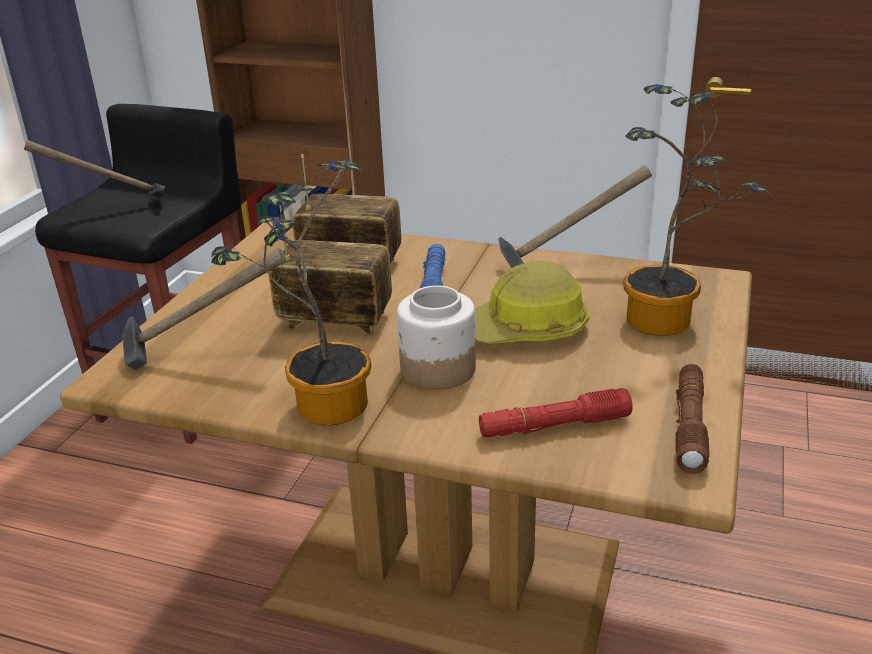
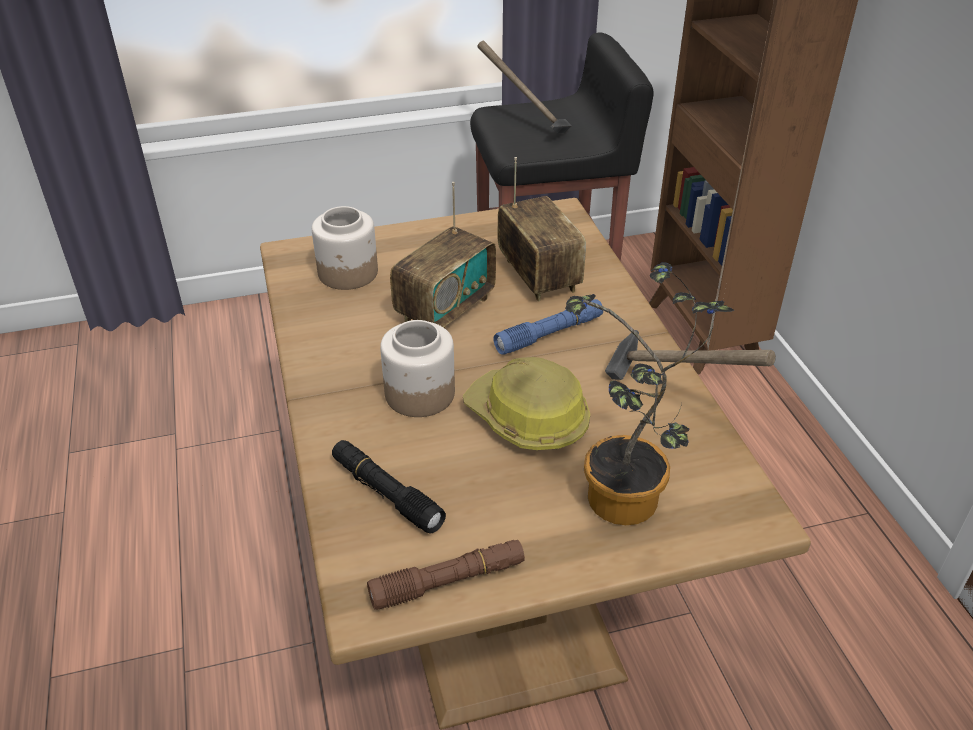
camera: 55 degrees right, 10 degrees up
(203, 354) = (348, 273): hammer -> jar
(321, 404) = (326, 357): potted plant -> none
(335, 321) = (445, 309): radio -> radio turned 60 degrees clockwise
(554, 426) = (386, 493): red flashlight -> black flashlight

